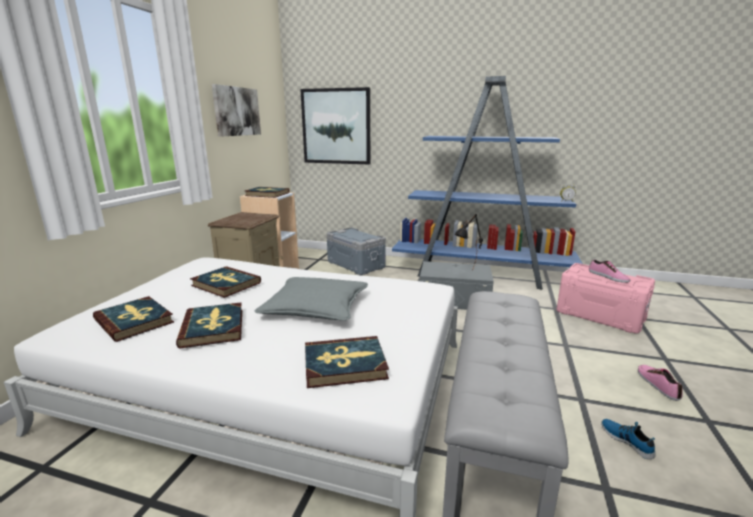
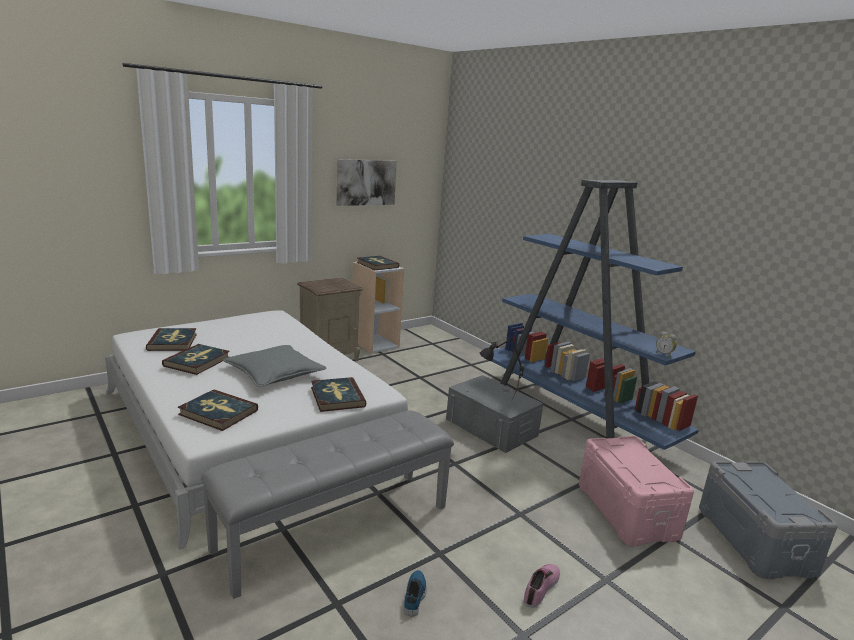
camera: 35 degrees right, 0 degrees up
(226, 284) = (252, 336): book -> book (337, 397)
(336, 126) = (479, 204): picture -> none
(356, 264) = (457, 360): grey storage box -> grey storage box (754, 540)
(608, 277) = (638, 464): shoe -> none

